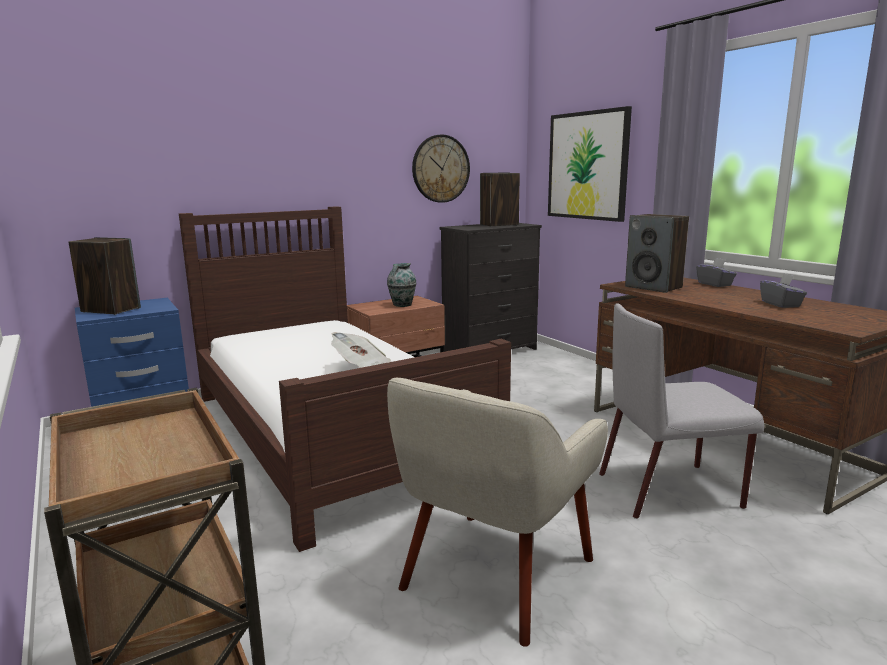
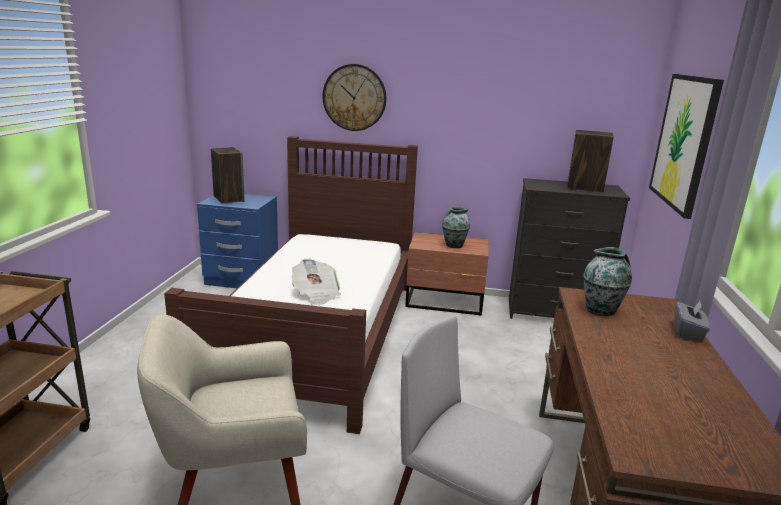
camera: 40 degrees right, 5 degrees up
(440, 169) = (535, 120): wall clock -> wall clock (354, 97)
(654, 287) = (601, 310): speaker -> vase
(780, 304) = (673, 389): grey tissue box -> none

